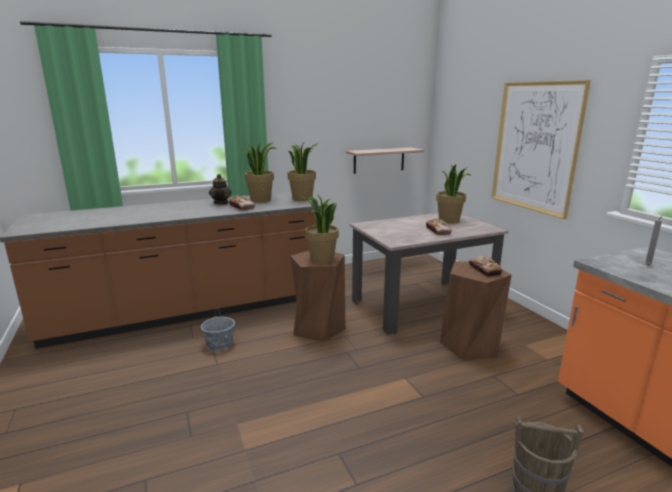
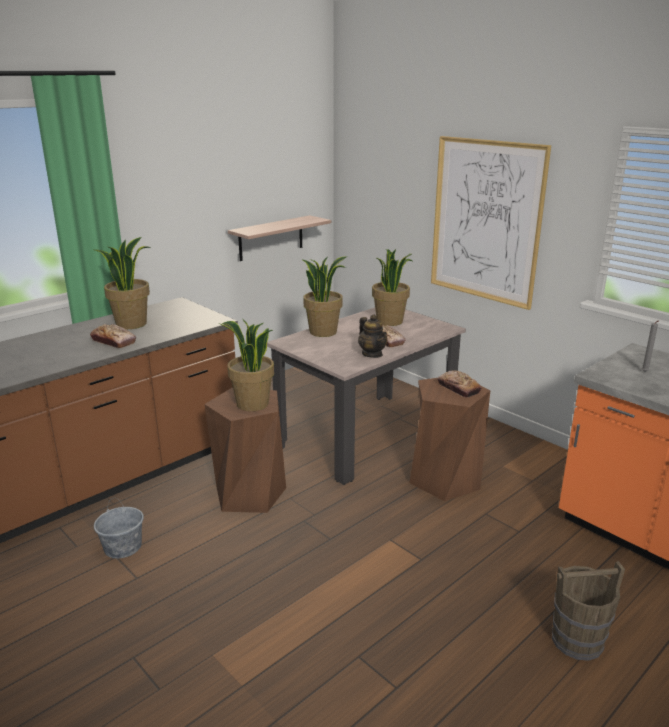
camera: 20 degrees left, 5 degrees up
(221, 203) = (74, 337): teapot -> teapot (372, 354)
(302, 199) = (192, 314): potted plant -> potted plant (323, 332)

